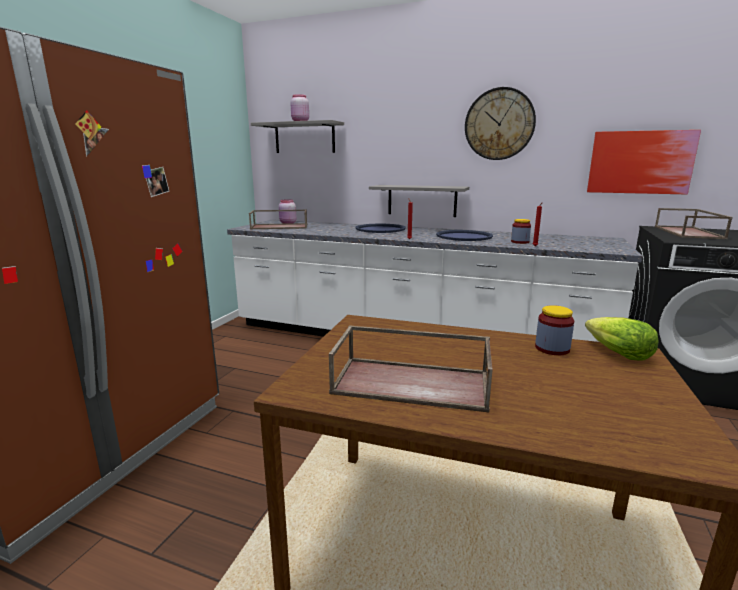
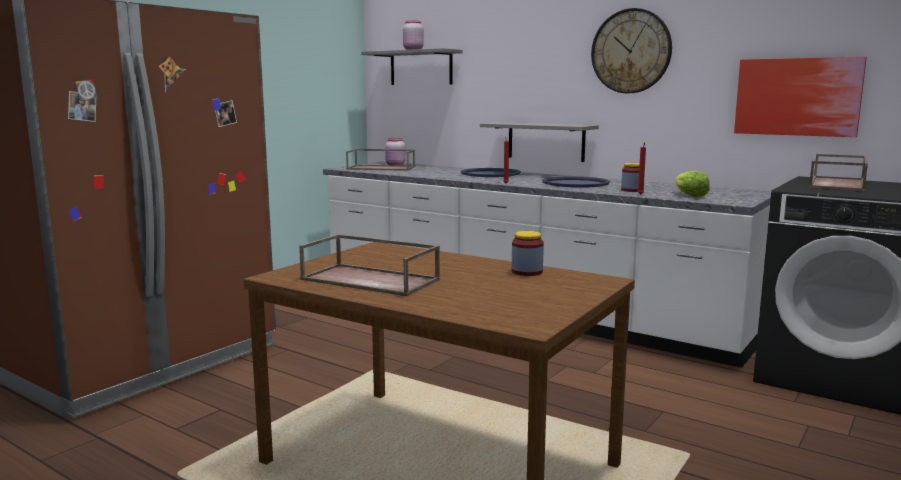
camera: 15 degrees right, 5 degrees down
(617, 353) = (583, 278): lettuce -> lettuce (689, 195)

